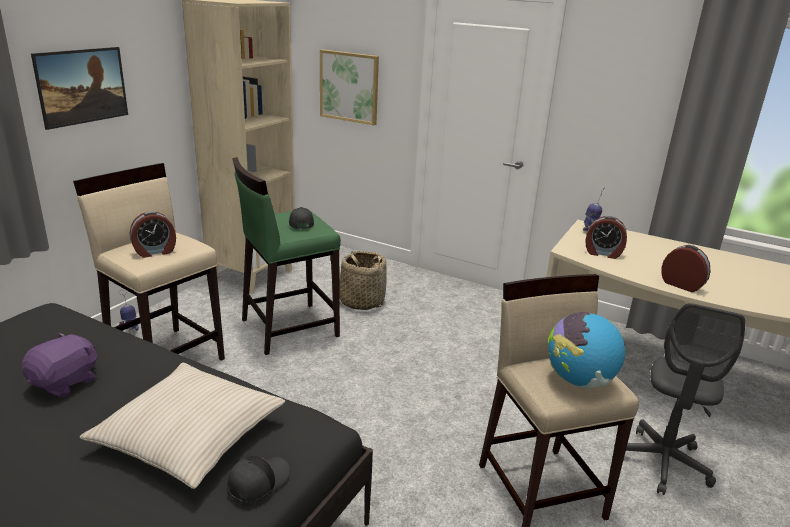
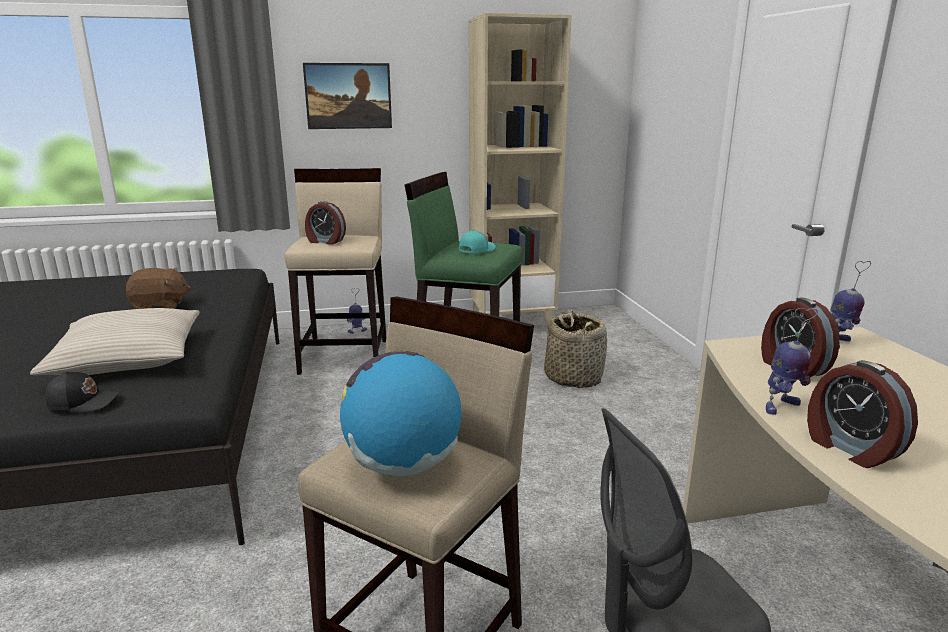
camera: 50 degrees right, 5 degrees down
(66, 382) = (160, 307): purple plush toy -> brown plush toy
(300, 223) = (476, 250): black cap -> turquoise cap
(349, 87) = (666, 123): picture -> none
(636, 276) = (781, 407): none -> toy robot
(682, 285) = (850, 448): alarm clock -> alarm clock turned 150 degrees clockwise

